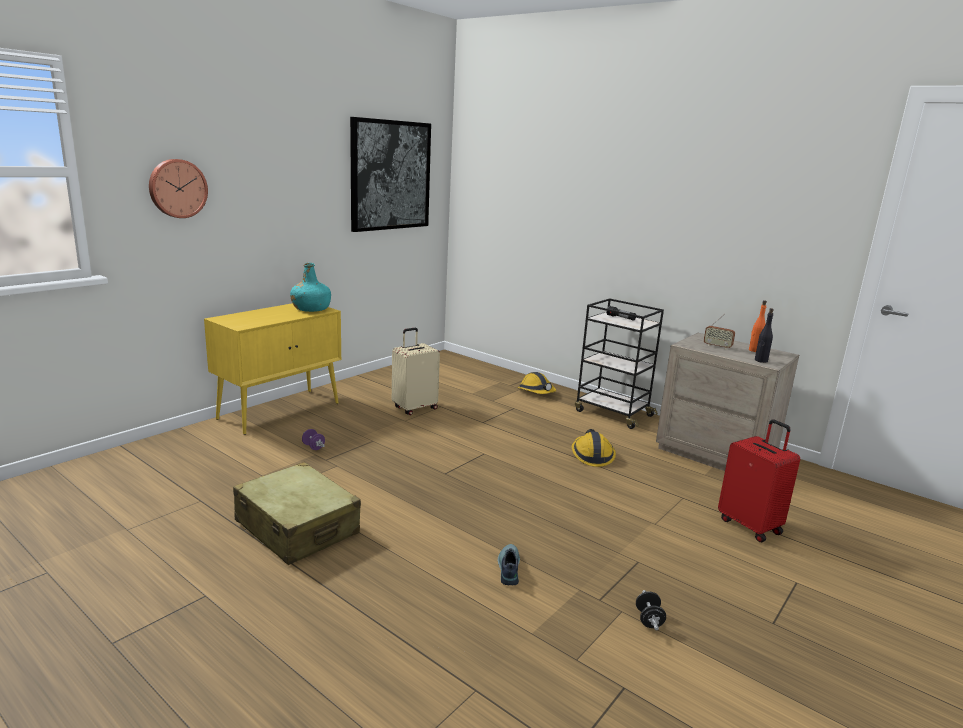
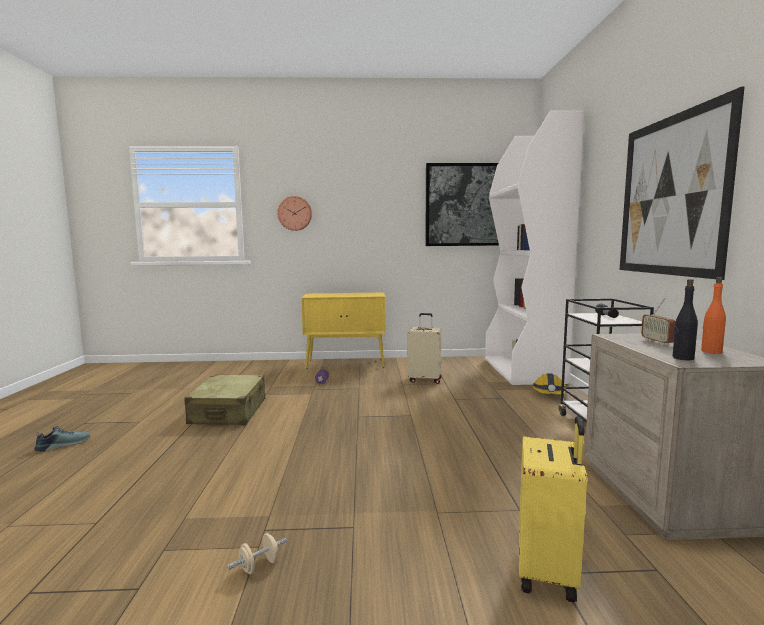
camera: 50 degrees right, 10 degrees down
(311, 309) = (371, 294): turquoise bottle -> none
(475, 371) = (523, 371): none -> white bookcase
(507, 568) = (263, 478): shoe -> shoe (63, 444)
(592, 455) = (499, 445): hard hat -> none
(648, 620) = (259, 566): black dumbbell -> beige dumbbell
(678, 218) = (671, 196): none -> picture
(750, 526) = (548, 572): red suitcase -> yellow suitcase

